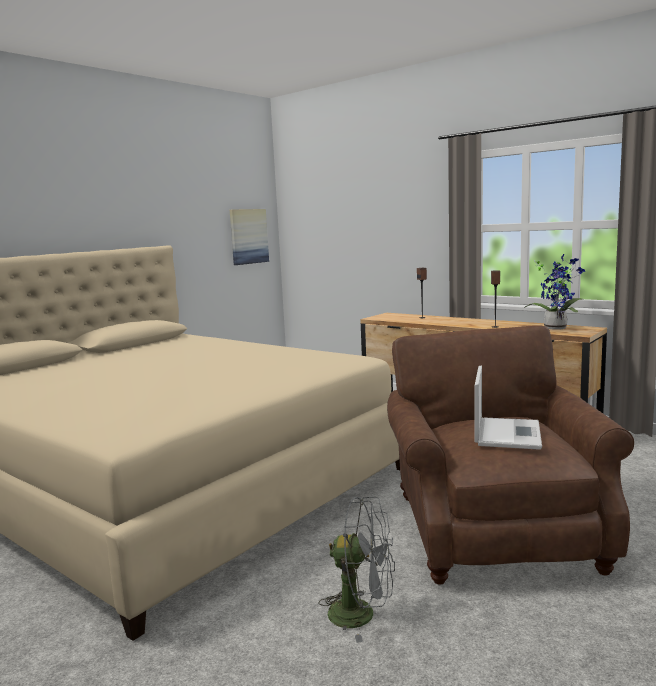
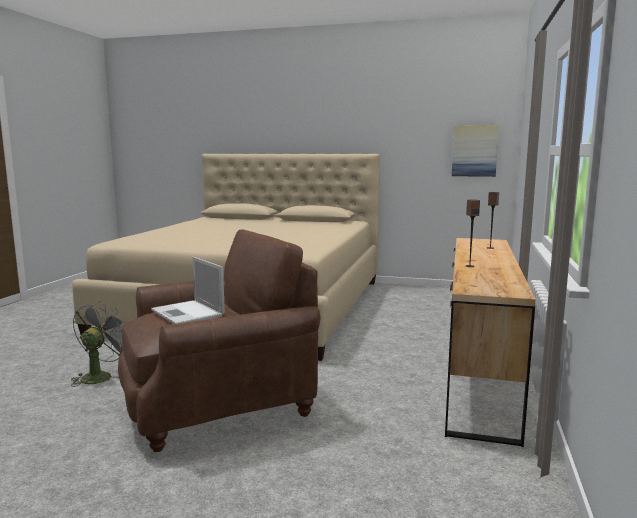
camera: 65 degrees right, 0 degrees up
(362, 614) = (100, 376): grey fan -> grey fan turned 150 degrees counterclockwise
(507, 433) = (188, 313): laptop -> laptop turned 60 degrees clockwise
(556, 327) = (497, 282): potted plant -> none

